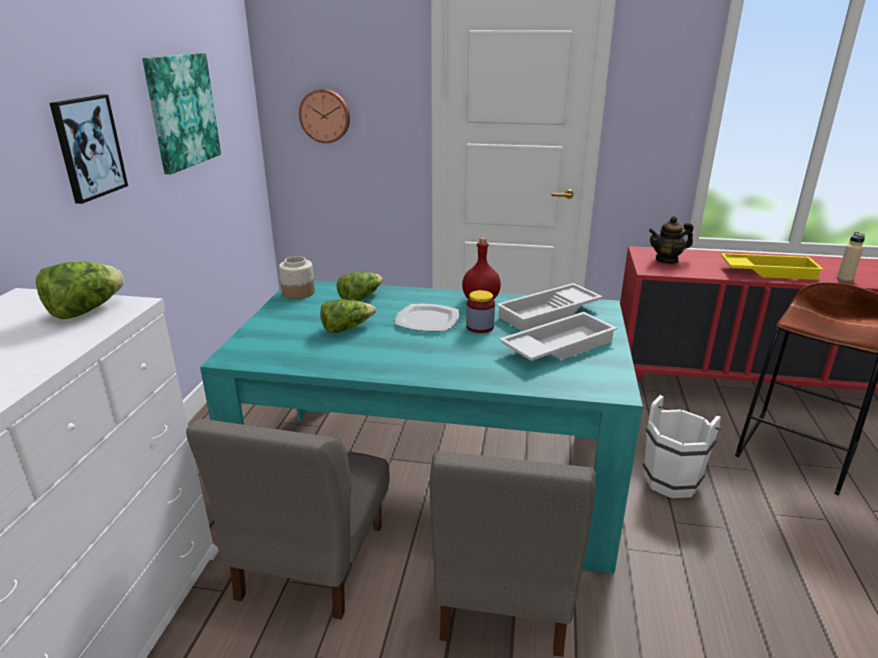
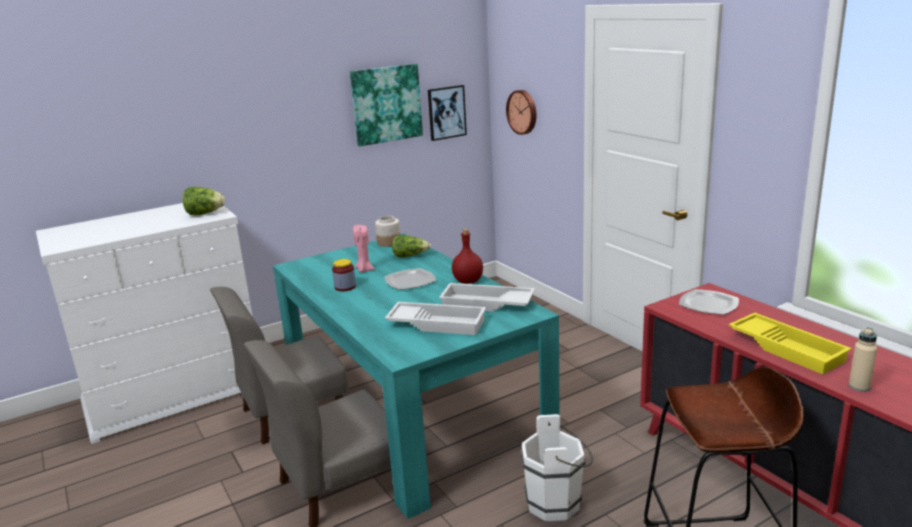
camera: 50 degrees right, 5 degrees down
(88, 147) = (289, 126): picture -> picture (446, 112)
(346, 328) = (364, 270): lettuce -> pink candle
(480, 327) = (426, 296): jar -> jar (345, 287)
(667, 260) = (709, 304): teapot -> plate

